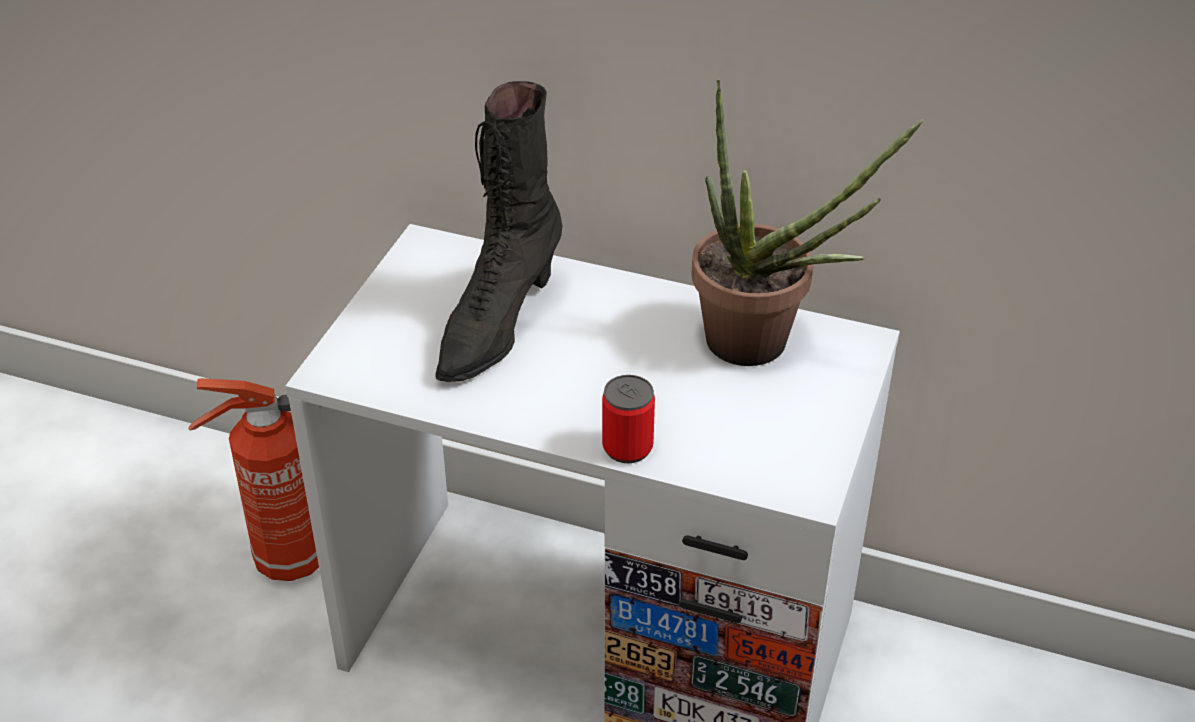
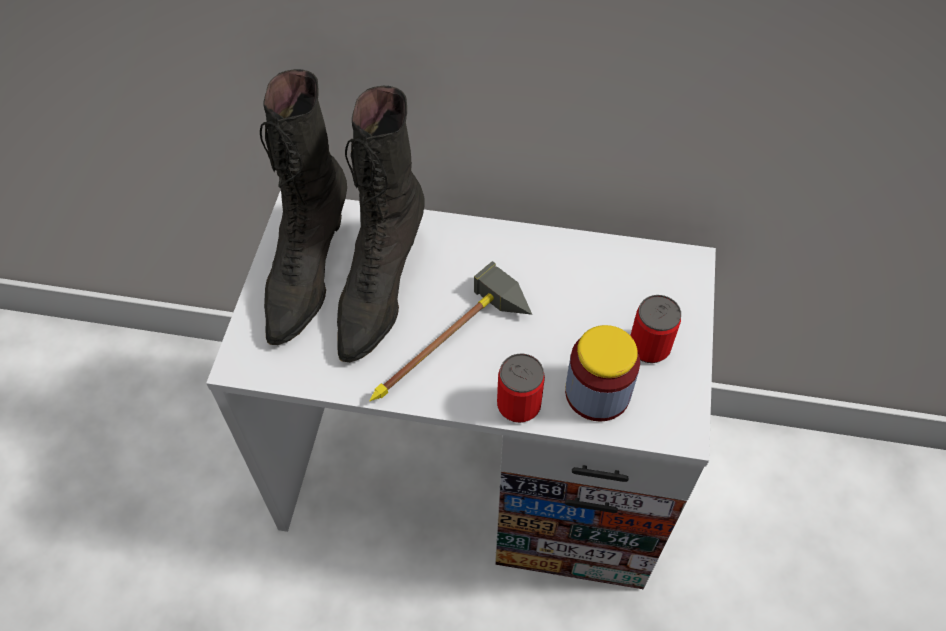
camera: 10 degrees left, 15 degrees up
(286, 559) = (218, 439): fire extinguisher -> none
(420, 301) = (307, 274): none -> black boot
(561, 390) = (449, 352): none -> hammer
(721, 447) = (597, 393): none -> jar
(763, 347) = (609, 281): potted plant -> none
(794, 413) = (649, 347): none -> can

